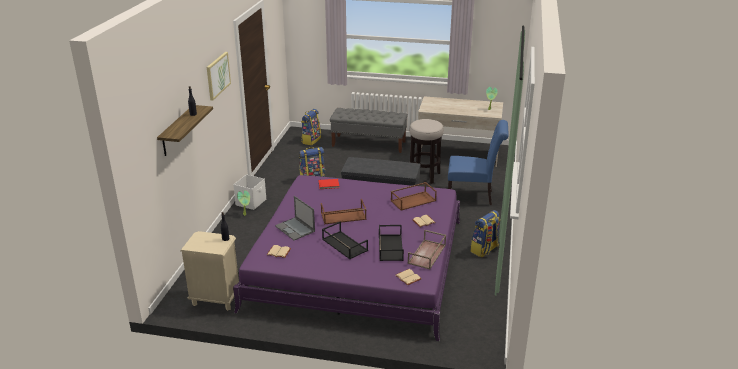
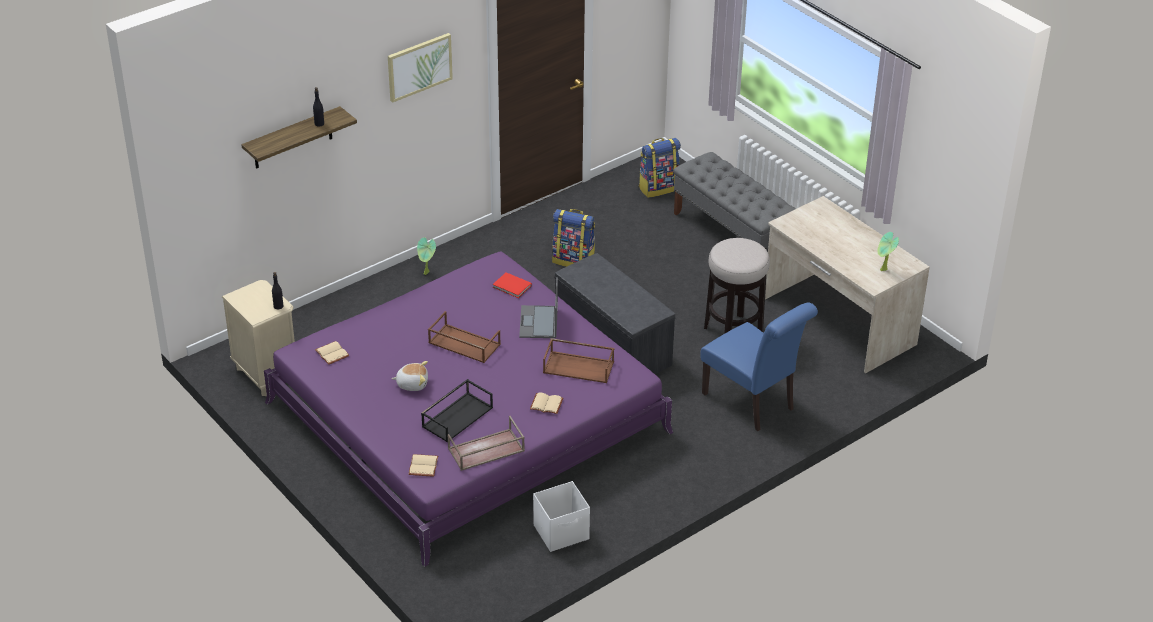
camera: 40 degrees right, 10 degrees up
(251, 202) = (455, 258): white storage box -> white storage box (562, 532)
(295, 229) = (388, 331): laptop -> laptop (539, 322)
(344, 245) = (412, 383): black tray -> plush toy
(484, 250) = (644, 490): backpack -> none

